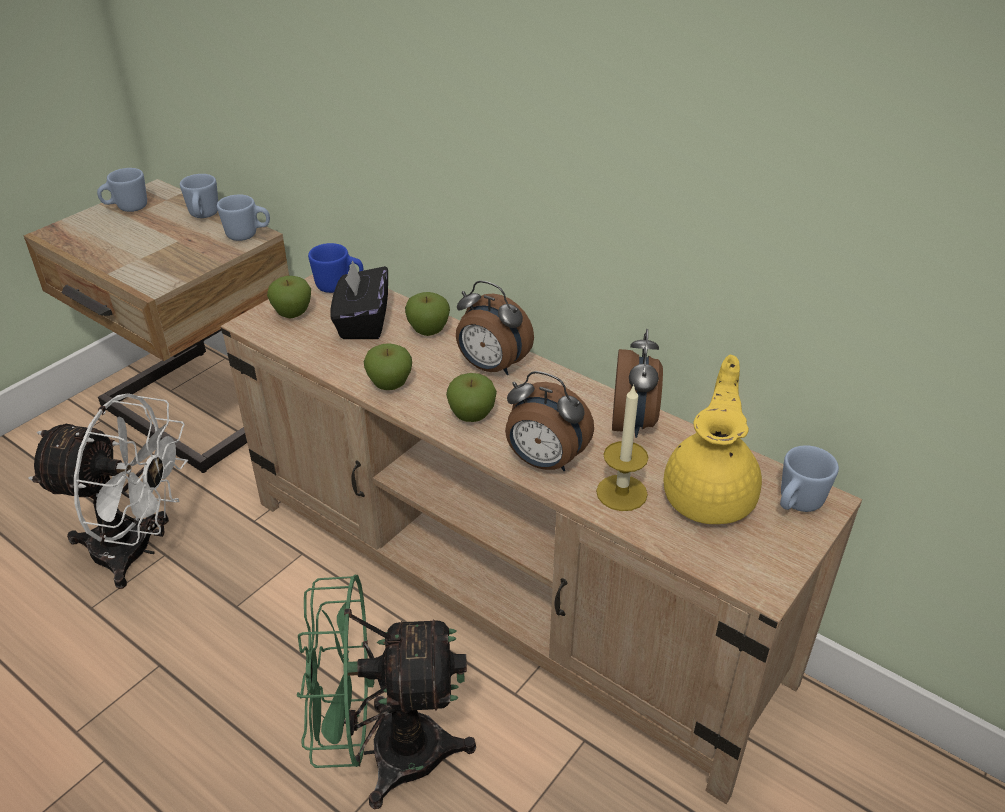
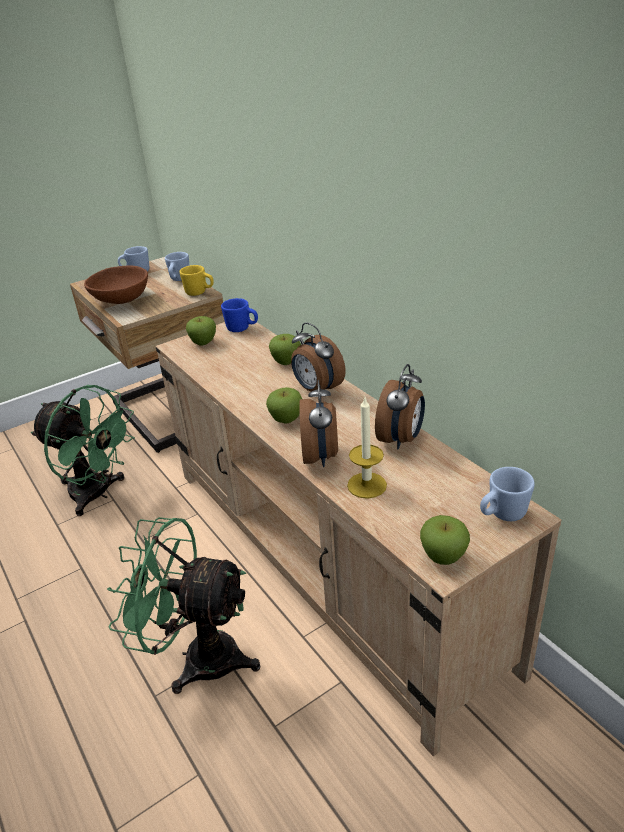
camera: 20 degrees right, 5 degrees down
(127, 257) = (120, 300): none -> brown bowl
(137, 551) = (98, 494): white fan -> green fan
(248, 235) = (199, 293): blue mug -> yellow mug
(362, 322) = (245, 352): black tissue box -> none
(390, 385) = (242, 393): apple -> apple (443, 557)
(544, 462) = (321, 456): alarm clock -> alarm clock turned 135 degrees counterclockwise
(710, 495) = (435, 497): yellow teapot -> none

